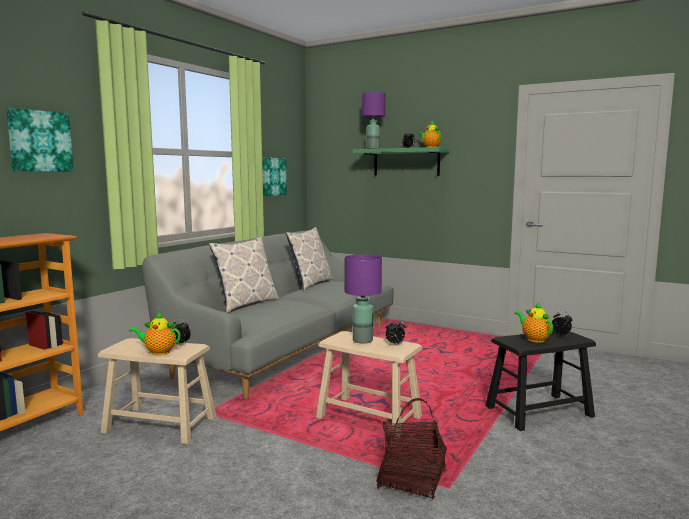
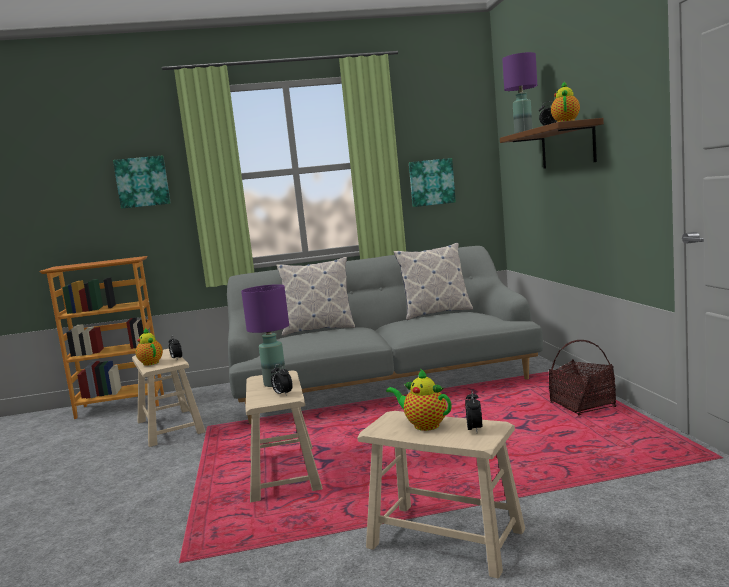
camera: 50 degrees right, 0 degrees up
(406, 162) = (567, 146): green shelf -> brown shelf
(412, 480) = (178, 541): basket -> basket (583, 406)
(534, 339) = (423, 425): teapot -> teapot turned 75 degrees counterclockwise
(538, 411) = (445, 538): black stool -> beige stool

